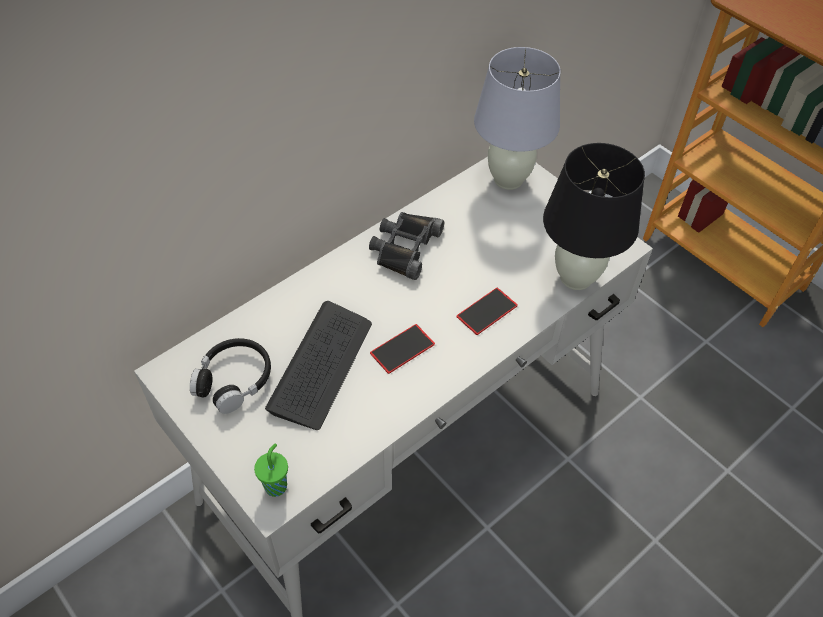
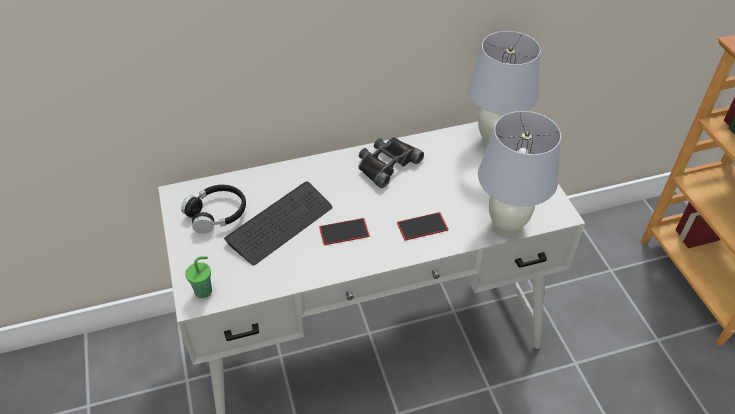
camera: 25 degrees right, 5 degrees down
(575, 277) = (506, 224): black table lamp -> white table lamp

